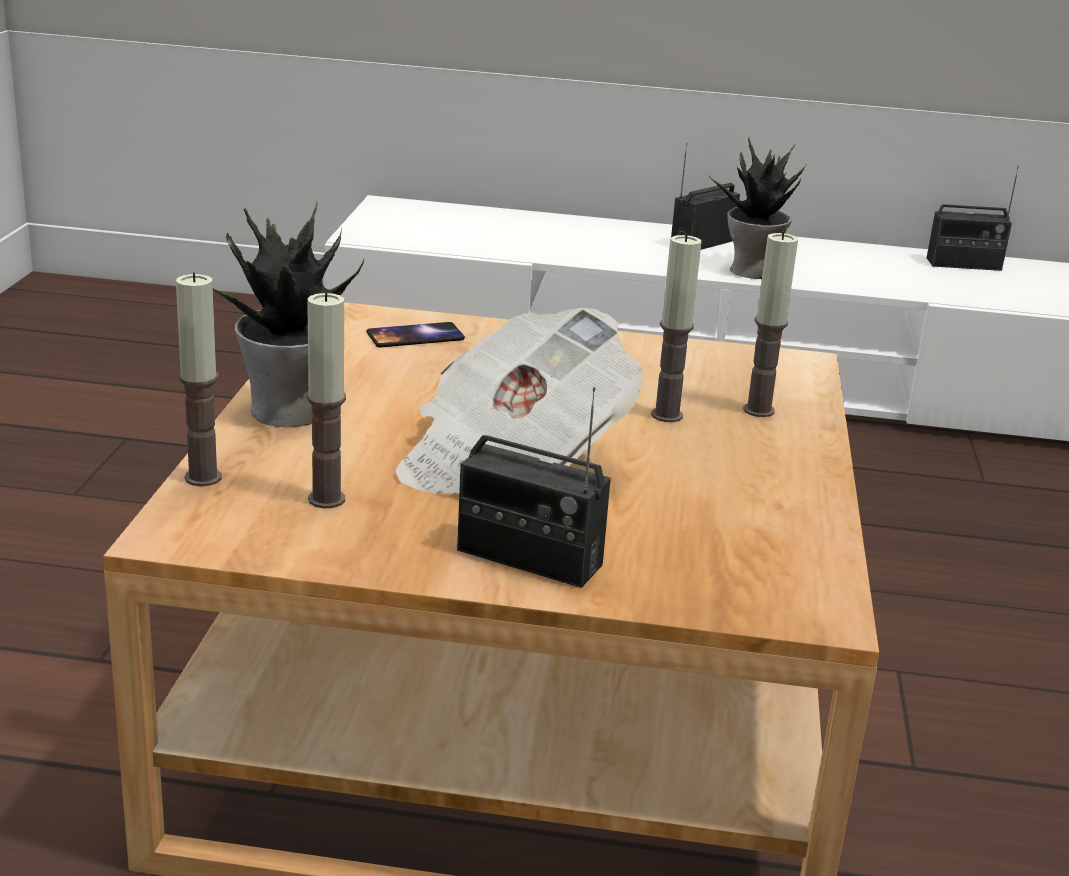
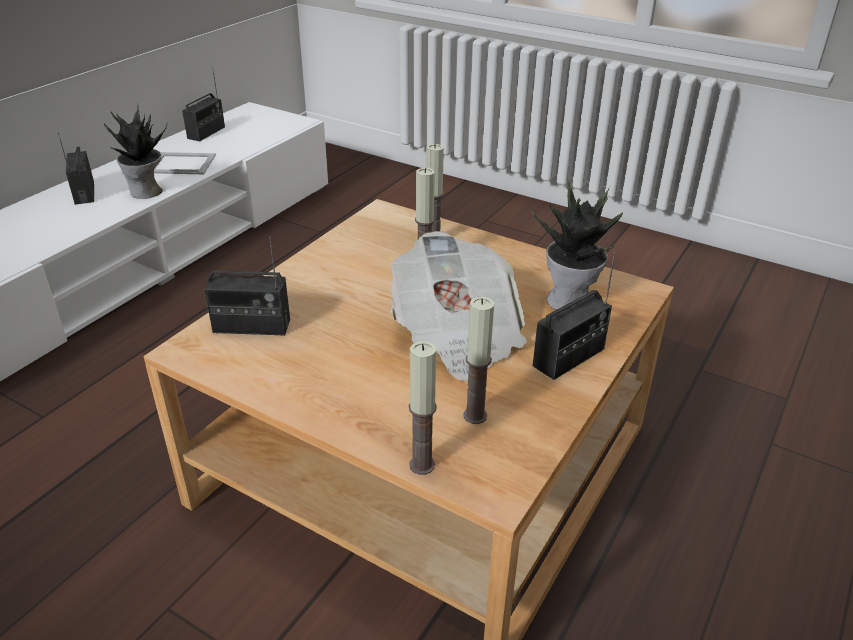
camera: 65 degrees left, 10 degrees up
(288, 413) = (341, 407): potted plant -> potted plant (570, 301)
(415, 336) = (251, 326): phone -> radio
(854, 271) = (181, 163): none -> picture frame

